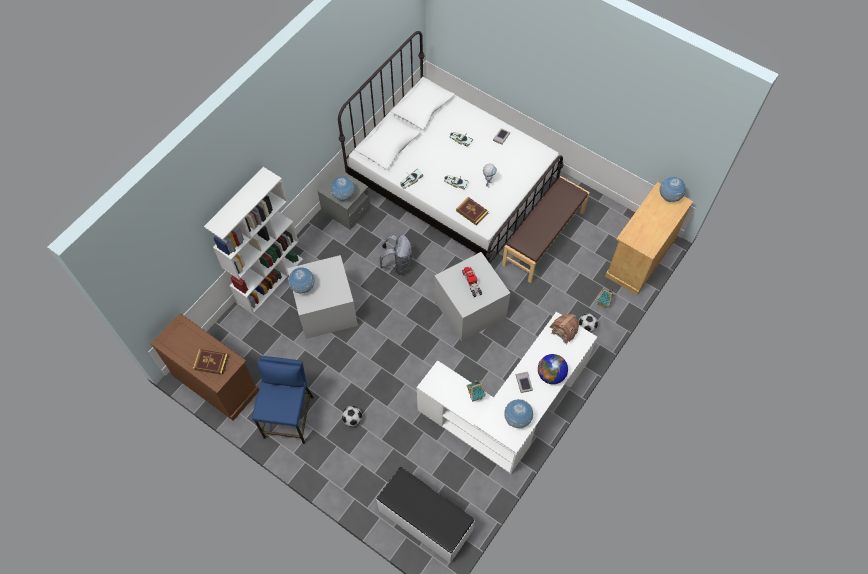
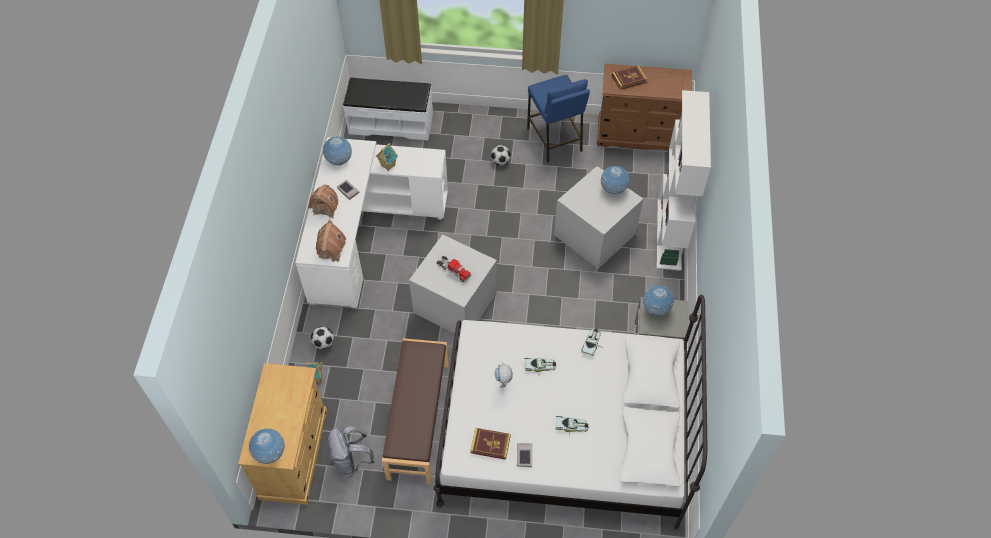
camera: 150 degrees right, 5 degrees down
(398, 265) = (558, 310): grey backpack -> grey backpack (351, 461)
(472, 212) = (499, 339): book -> book (490, 444)
(551, 374) = (326, 208): globe -> toy house

